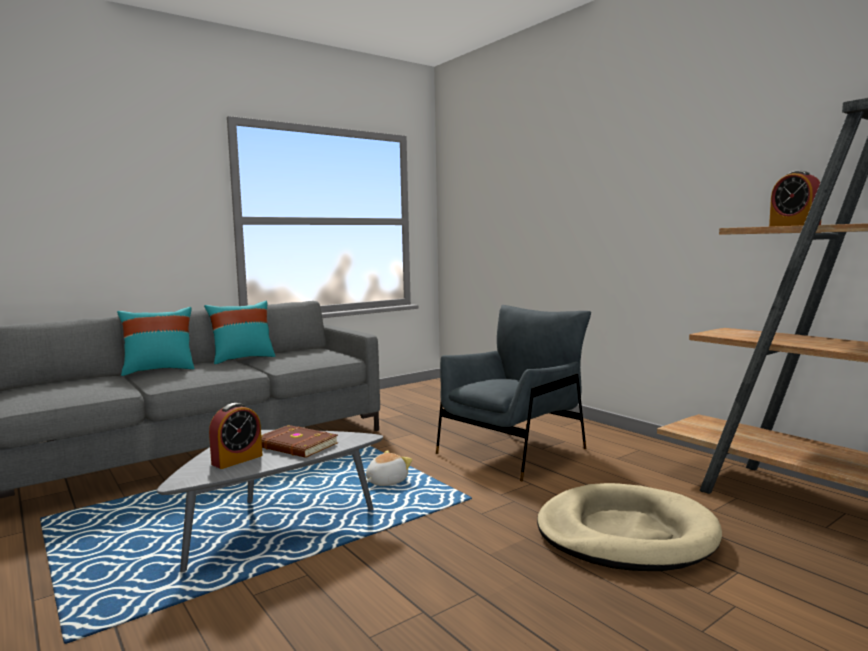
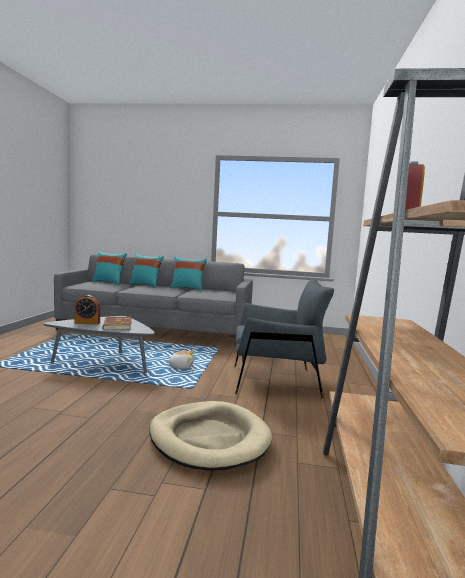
camera: 45 degrees right, 0 degrees up
(68, 382) = (109, 282): none -> turquoise pillow

